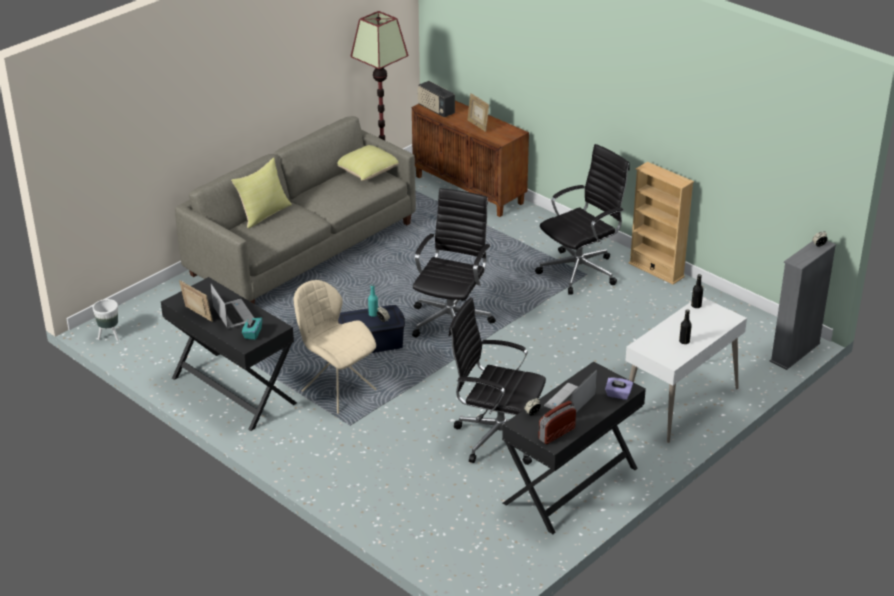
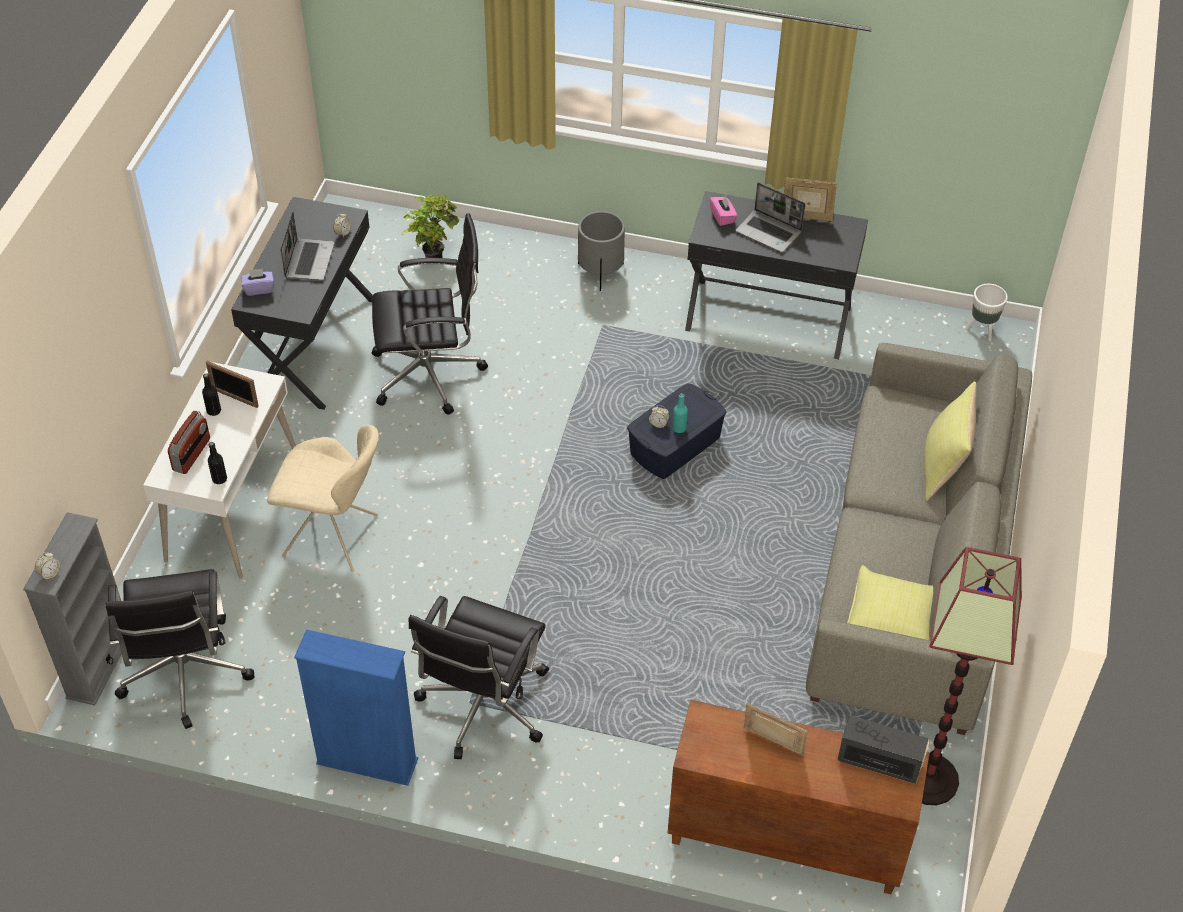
camera: 150 degrees right, 15 degrees up
(252, 334) = (722, 217): turquoise tissue box -> pink tissue box
(317, 461) = (600, 272): none -> grey planter
(337, 389) = (657, 364): beige chair -> beige chair (334, 536)
(433, 521) = (433, 255): none -> potted plant
(451, 320) = (603, 526): black office chair -> black office chair (184, 674)
(556, 434) = (303, 219): radio -> radio (192, 455)
(656, 270) = (367, 762): beige bookcase -> blue bookcase
(666, 344) = (234, 398): none -> picture frame

